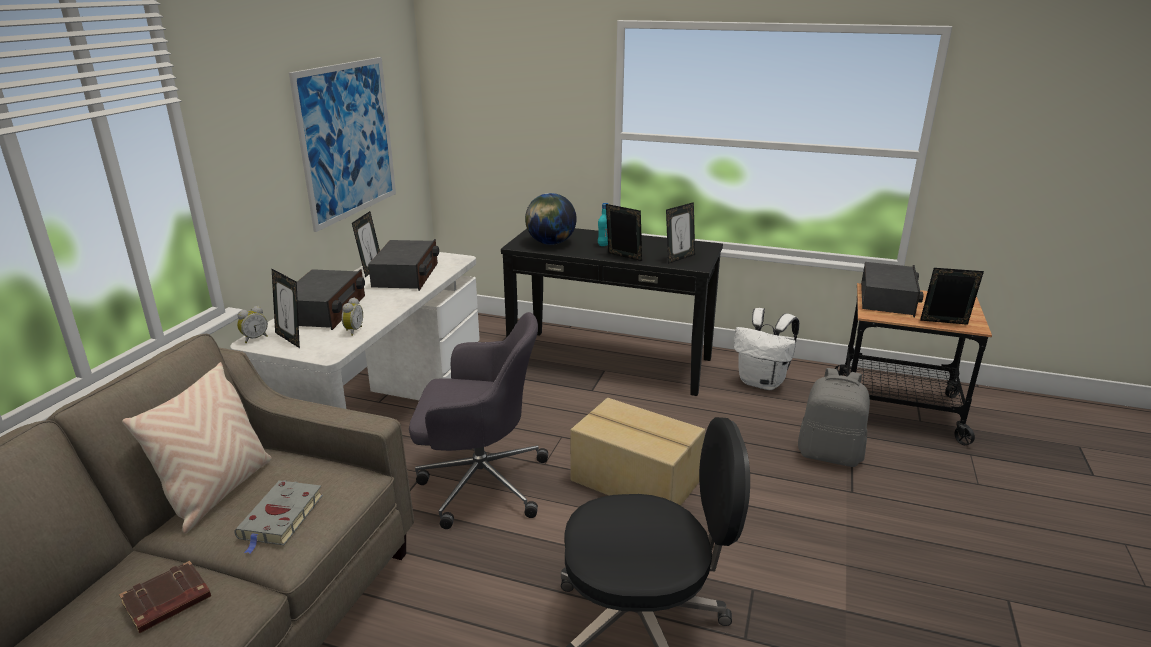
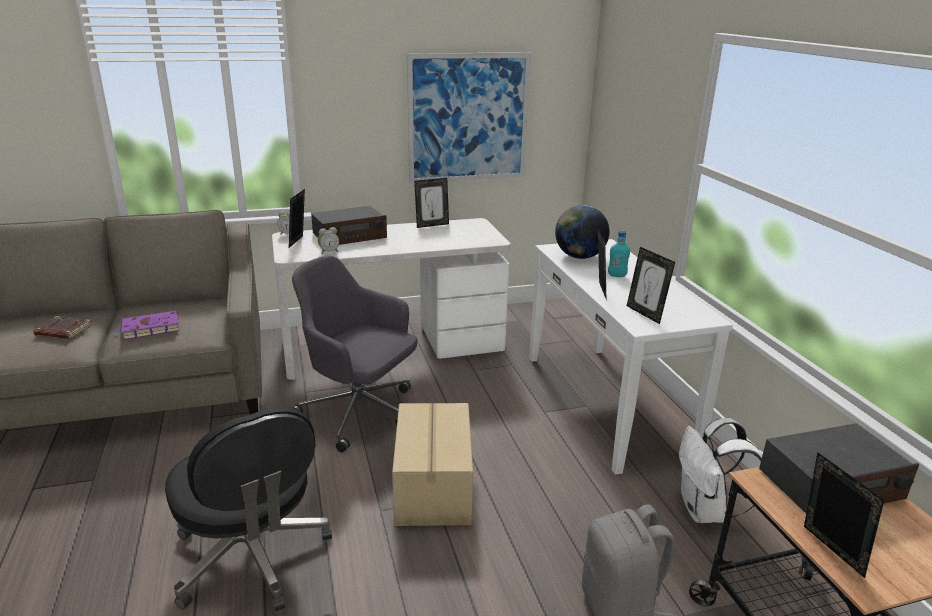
camera: 55 degrees right, 0 degrees up
(218, 492) = (169, 305): beige pillow -> none
(280, 518) = (149, 329): grey book -> purple book
(406, 275) = (438, 236): radio -> none
(480, 482) = (359, 412): grey office chair -> grey office chair turned 150 degrees clockwise
(610, 361) = (607, 403): black console table -> white console table
(679, 258) = (645, 314): picture frame -> picture frame turned 45 degrees clockwise

